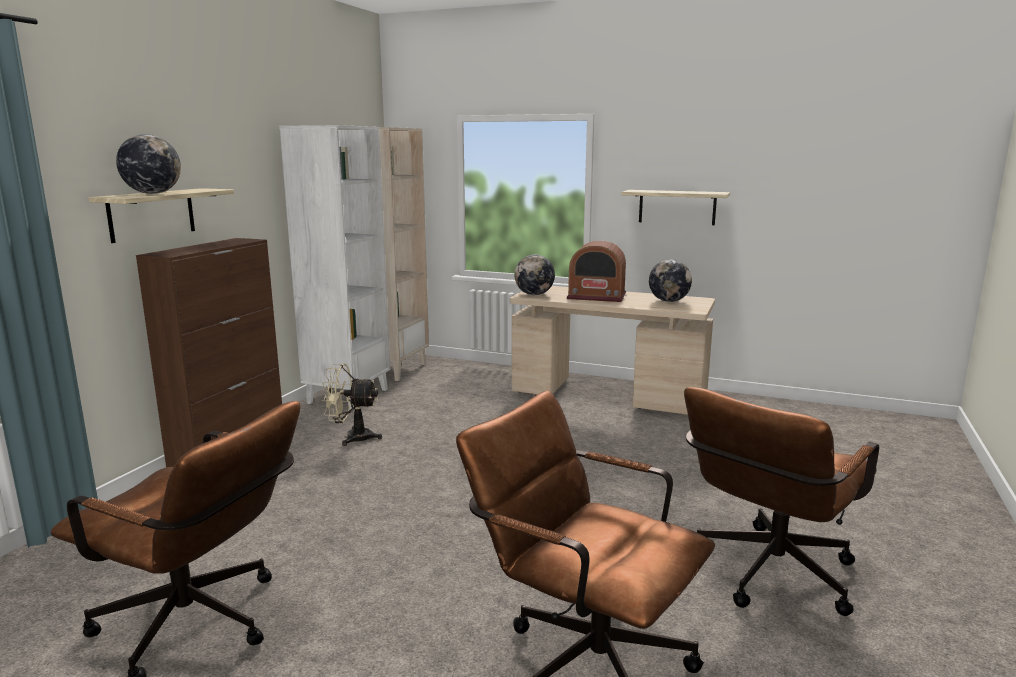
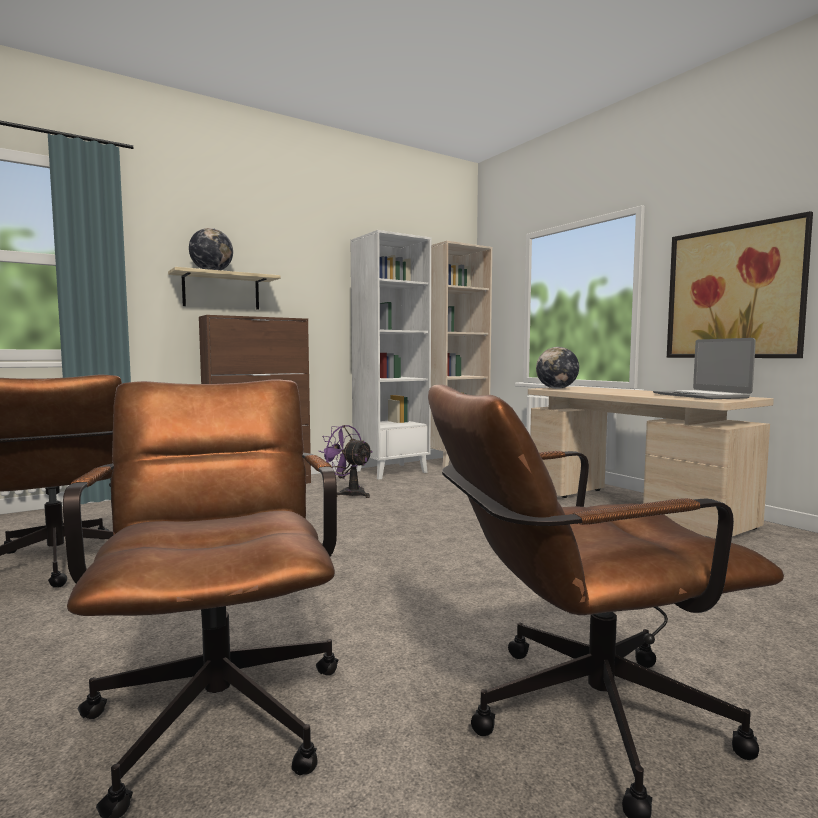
camera: 35 degrees right, 10 degrees down
(352, 437) = (348, 493): beige fan -> purple fan
(596, 296) = (620, 391): radio -> none
(668, 301) = (700, 396): globe -> laptop
(677, 207) = (734, 292): shelf -> picture

